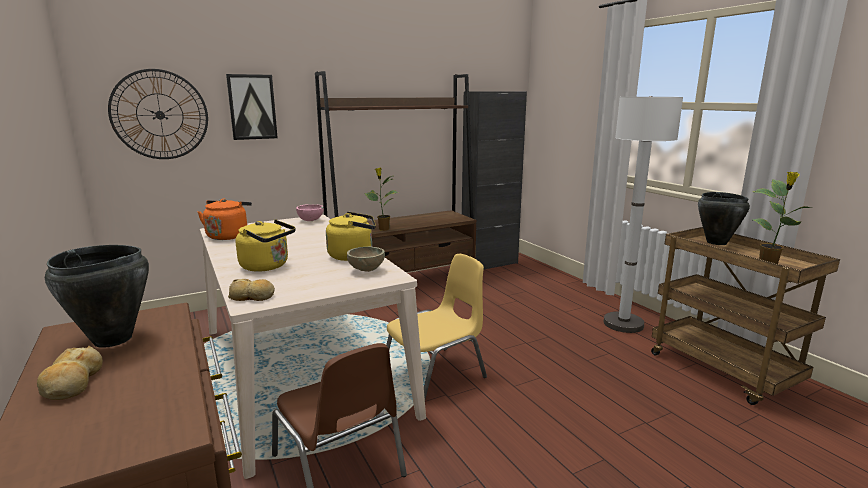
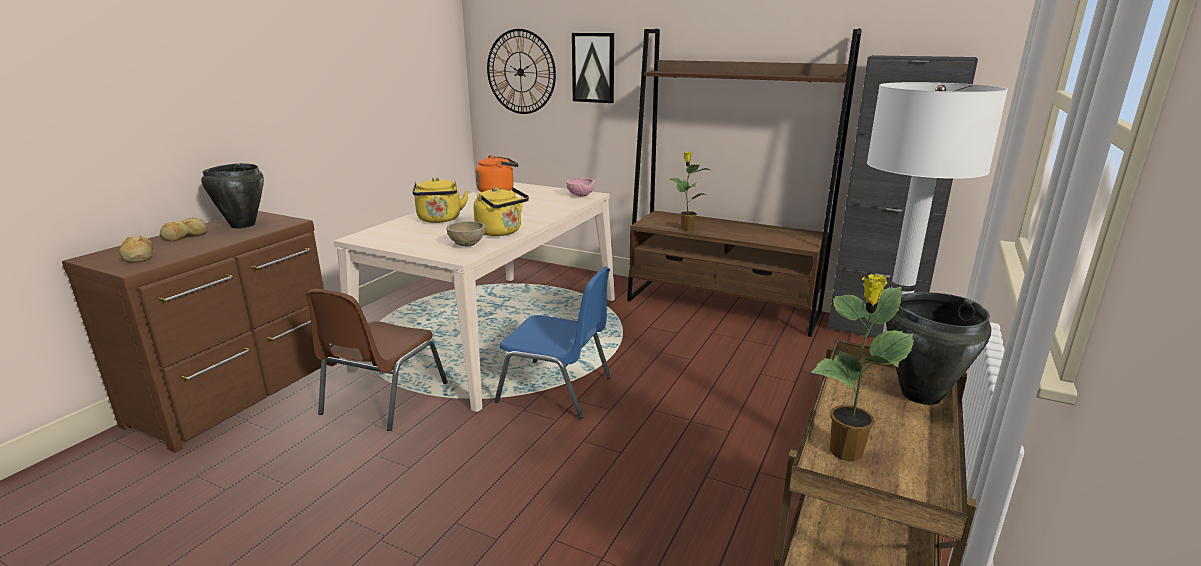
camera: 55 degrees right, 5 degrees up
(252, 297) = (371, 234): bread -> bread (138, 257)
(435, 373) = (557, 390): yellow chair -> blue chair

